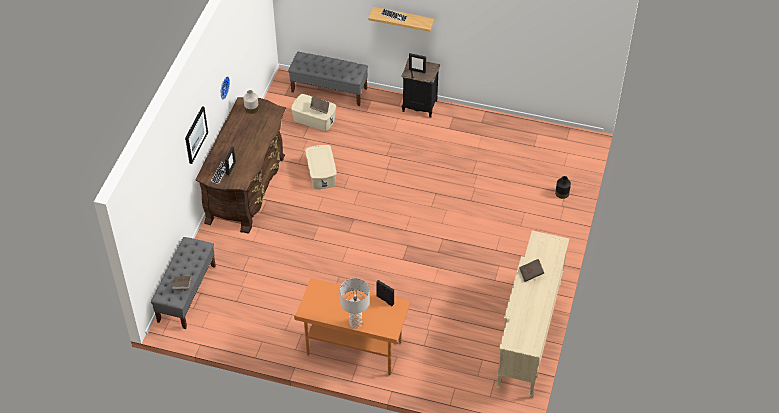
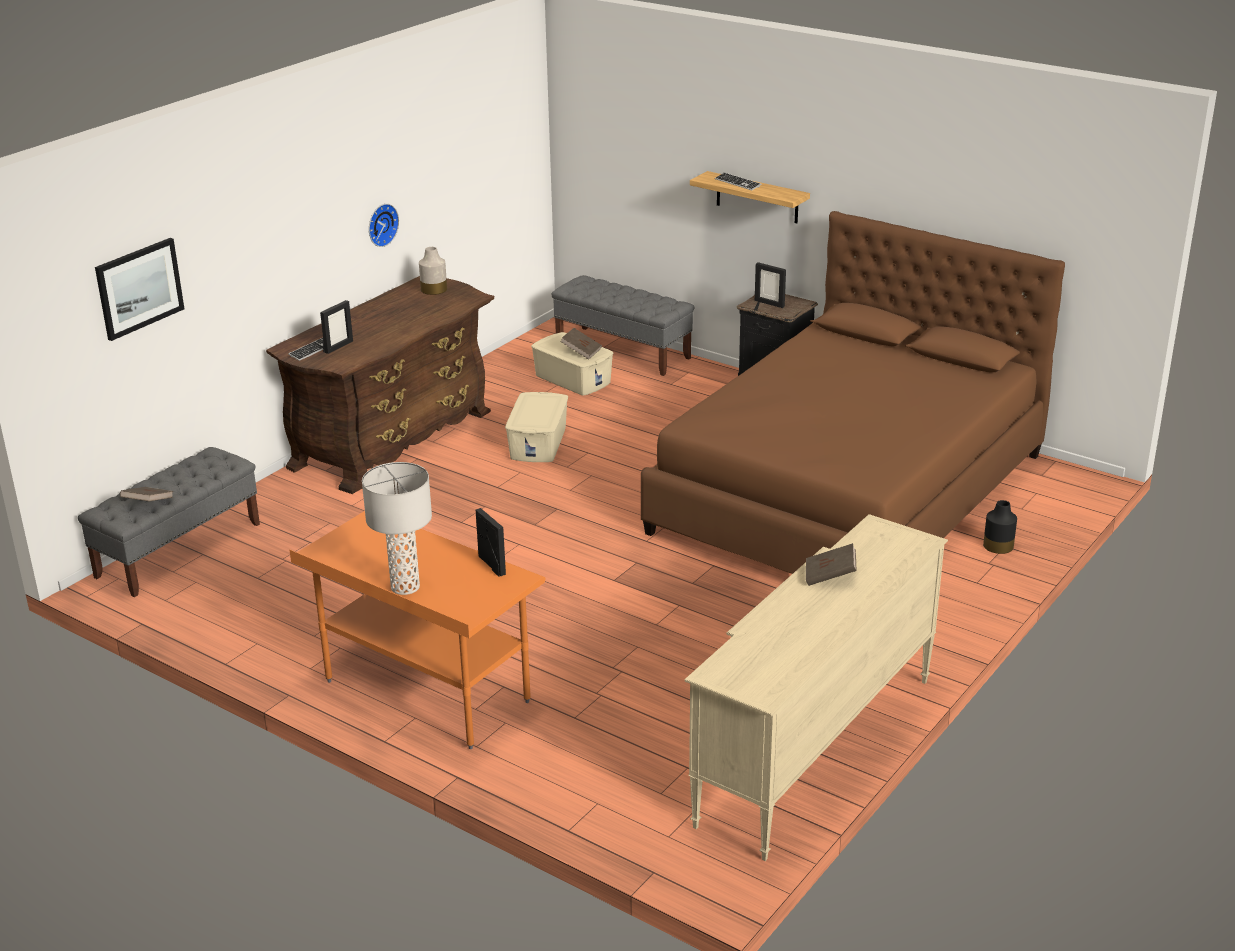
camera: 20 degrees right, 20 degrees down
(195, 134) = (281, 258): picture -> picture (139, 288)
(484, 174) = (849, 493): none -> brown bed

